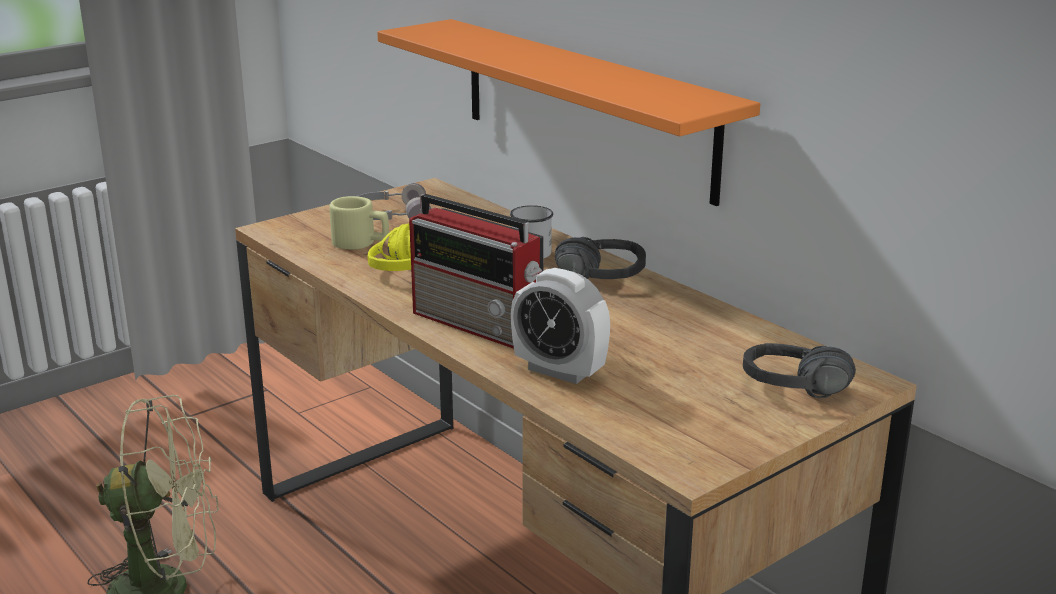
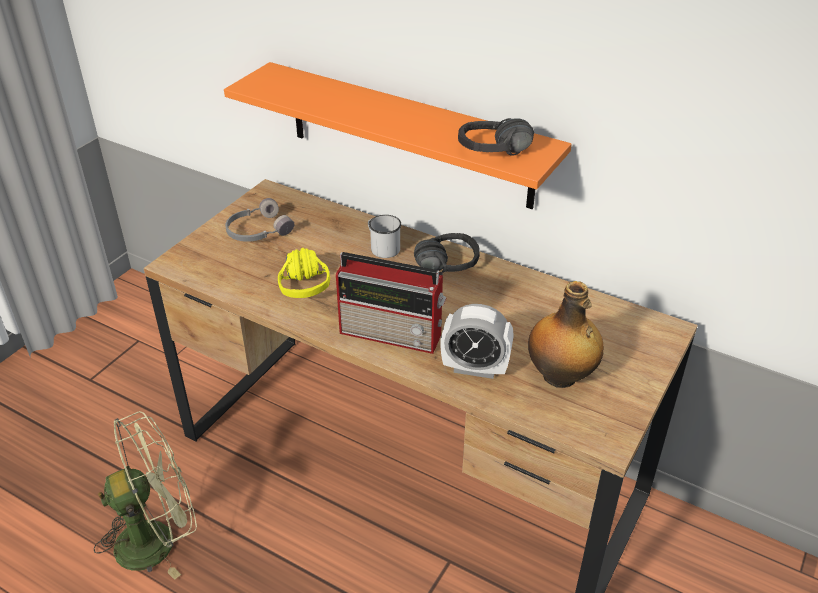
camera: 20 degrees left, 15 degrees up
(361, 243) = (254, 265): beige mug -> none
(670, 398) = (560, 377): none -> bottle
(795, 395) = (633, 354): black headphones -> black headphones (496, 156)

